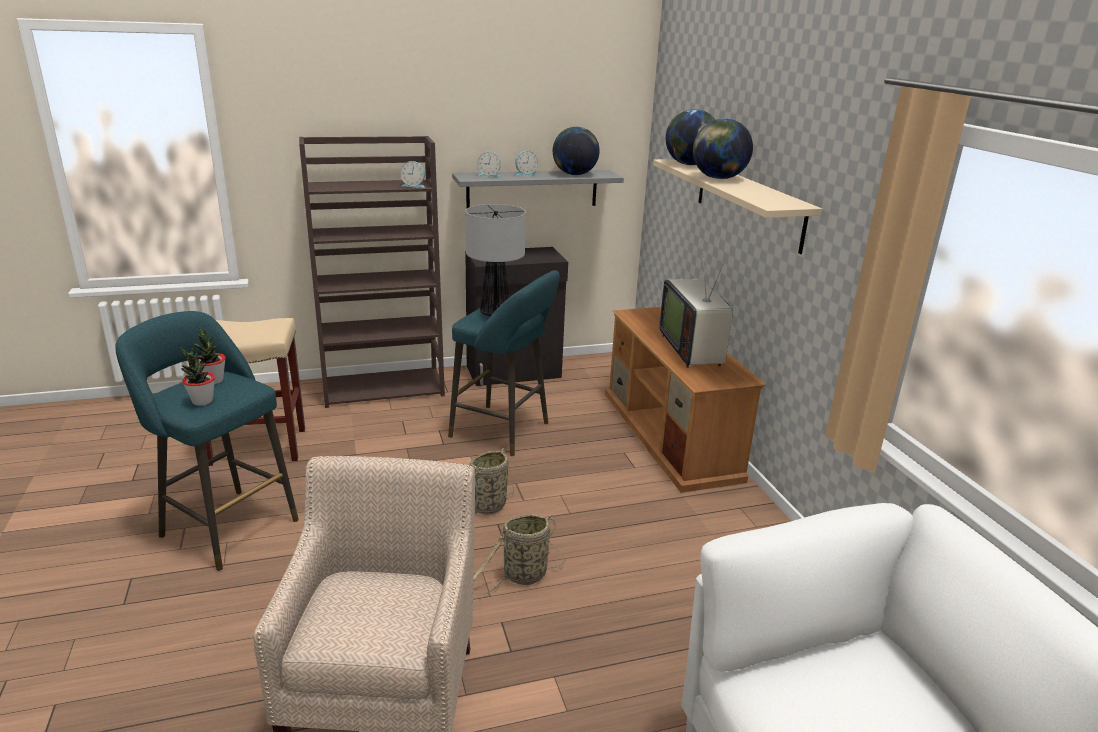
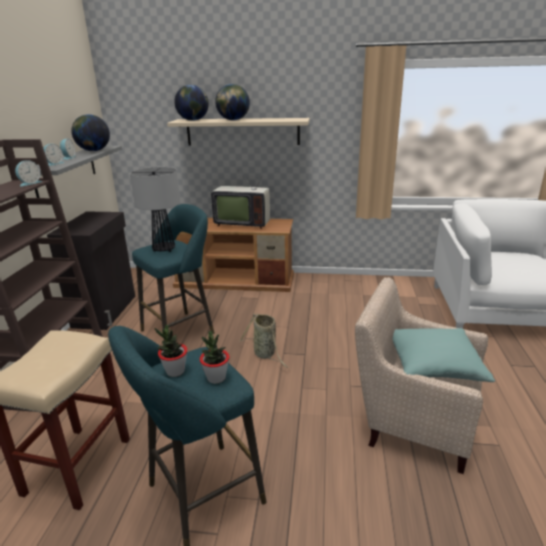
camera: 65 degrees left, 0 degrees up
(371, 605) = (434, 365): none -> turquoise pillow
(522, 577) = (337, 354): basket -> none

